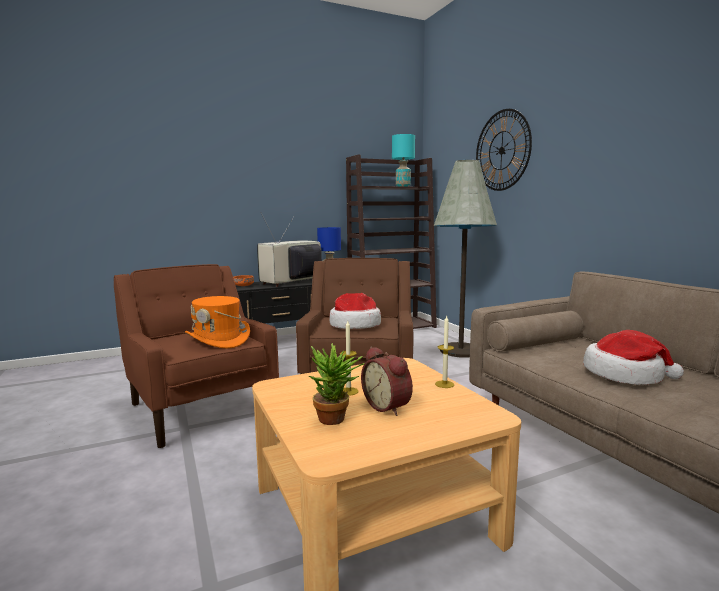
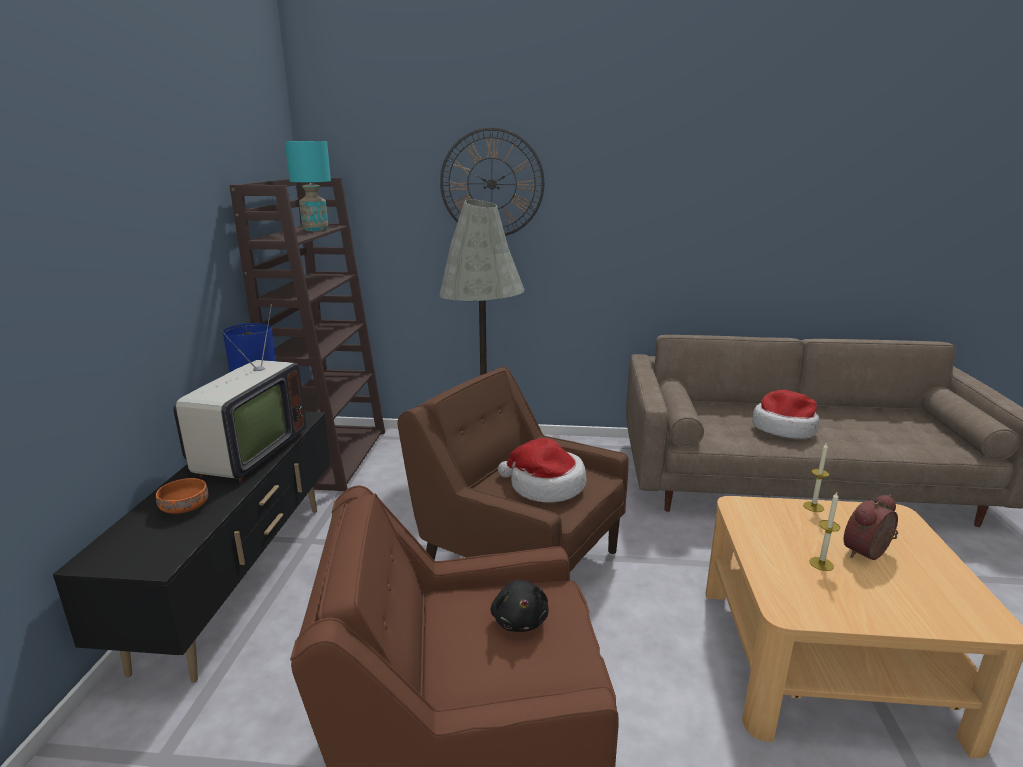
camera: 60 degrees left, 10 degrees up
(218, 340) = (519, 619): orange hat -> black plush toy
(293, 282) = (246, 455): television -> television turned 150 degrees counterclockwise
(336, 420) = (904, 593): potted plant -> none
(388, 406) = (869, 554): alarm clock -> alarm clock turned 150 degrees clockwise

